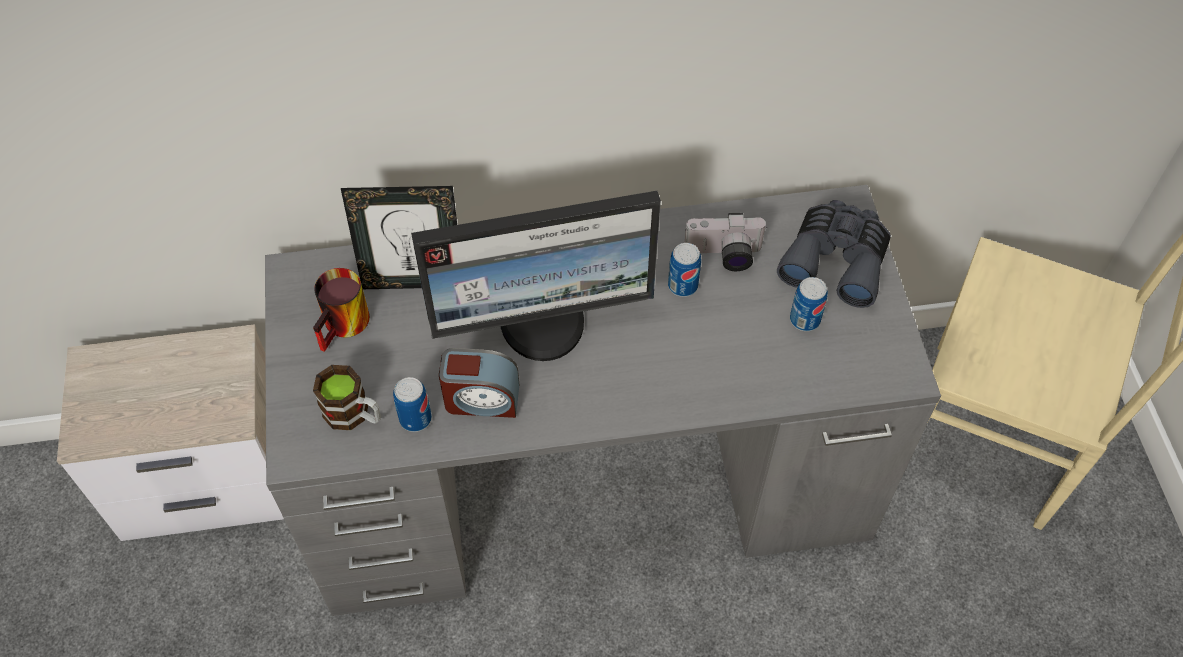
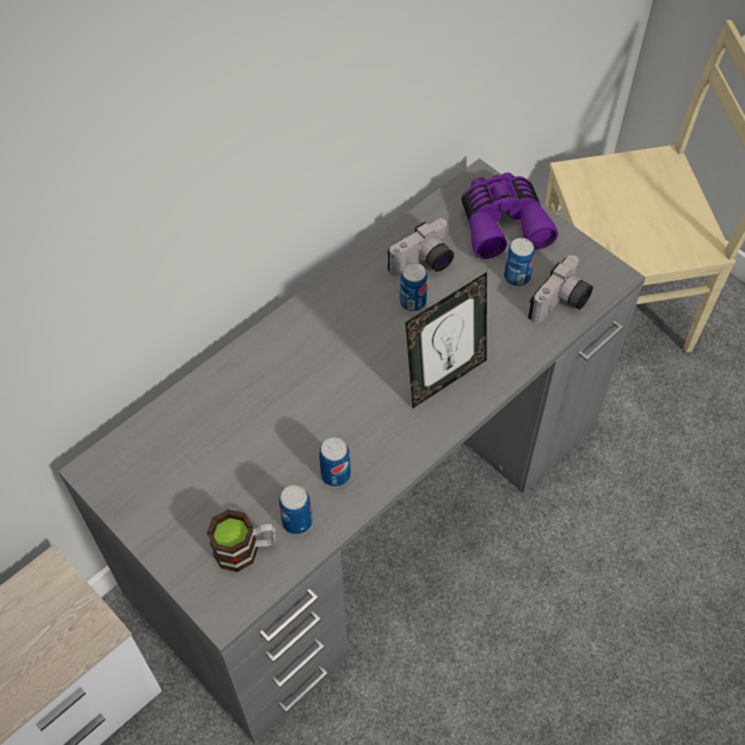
camera: 35 degrees left, 0 degrees up
(346, 326) = (179, 486): mug -> none
(414, 281) = (204, 418): picture frame -> picture frame (445, 378)
(481, 399) = (335, 474): alarm clock -> can
(544, 323) = (334, 389): monitor -> none
(827, 371) = (561, 304): none -> camera
(836, 260) = (502, 223): grey binoculars -> purple binoculars

